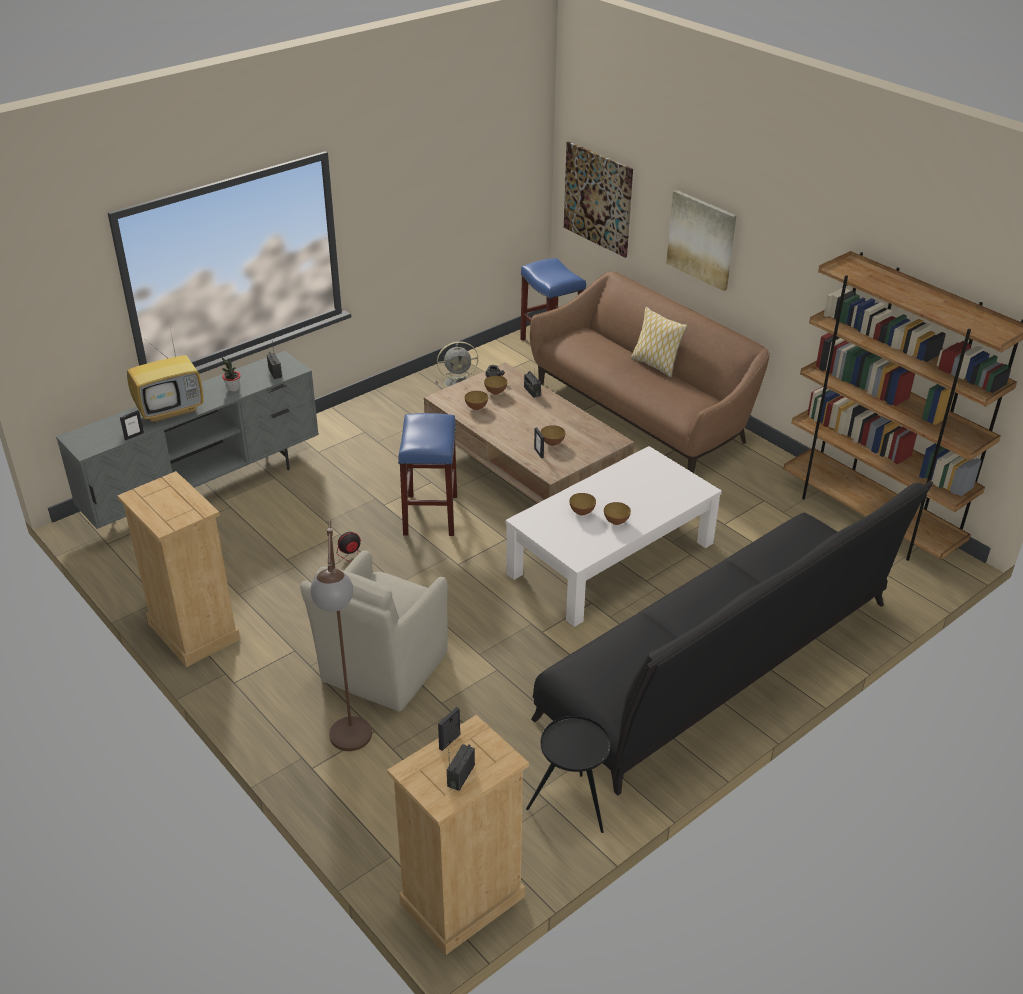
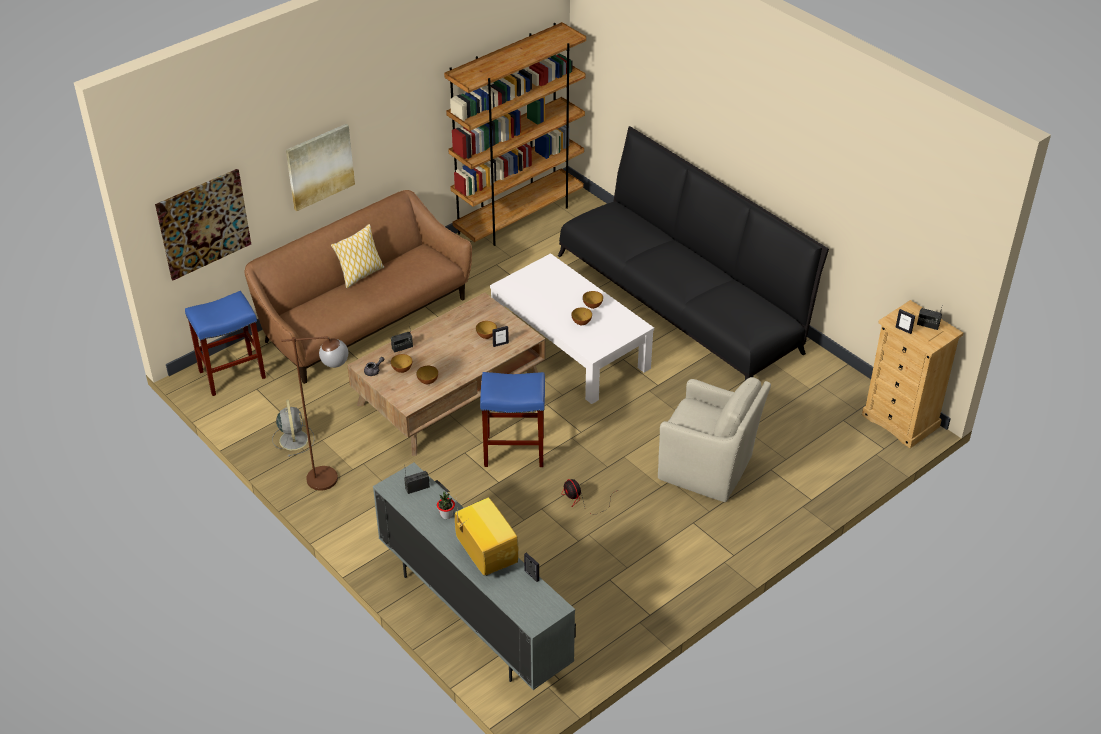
camera: 90 degrees left, 5 degrees up
(193, 631) = (677, 591): beige dresser -> none
(351, 747) = (788, 481): brown floor lamp -> brown floor lamp (333, 478)
(571, 808) = (820, 374): black side table -> none

